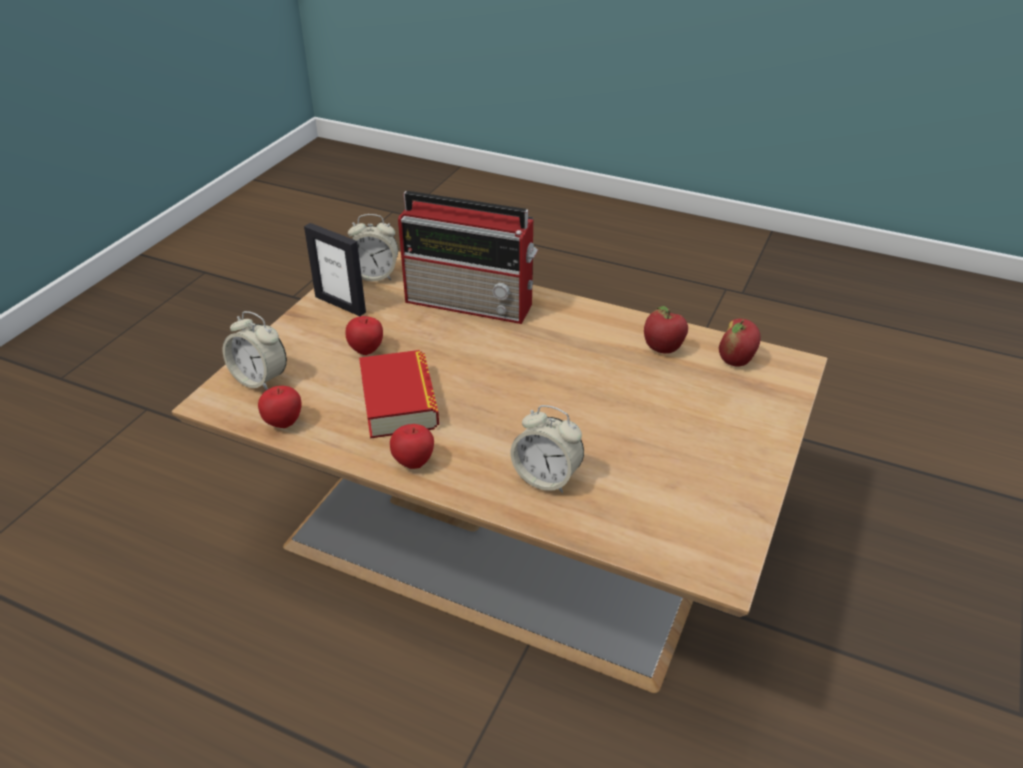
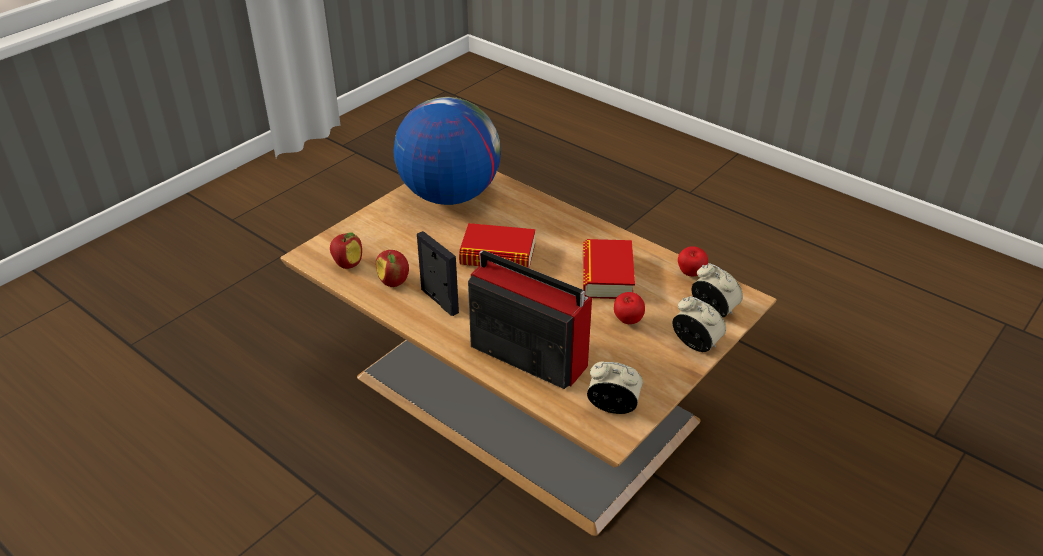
camera: 165 degrees left, 0 degrees up
(340, 304) = (648, 375): picture frame -> picture frame (439, 301)
(414, 462) = (603, 236): apple -> none
(546, 478) = (524, 216): alarm clock -> alarm clock (695, 344)
(555, 406) = (498, 255): none -> book
(687, 496) = (449, 195): none -> globe

